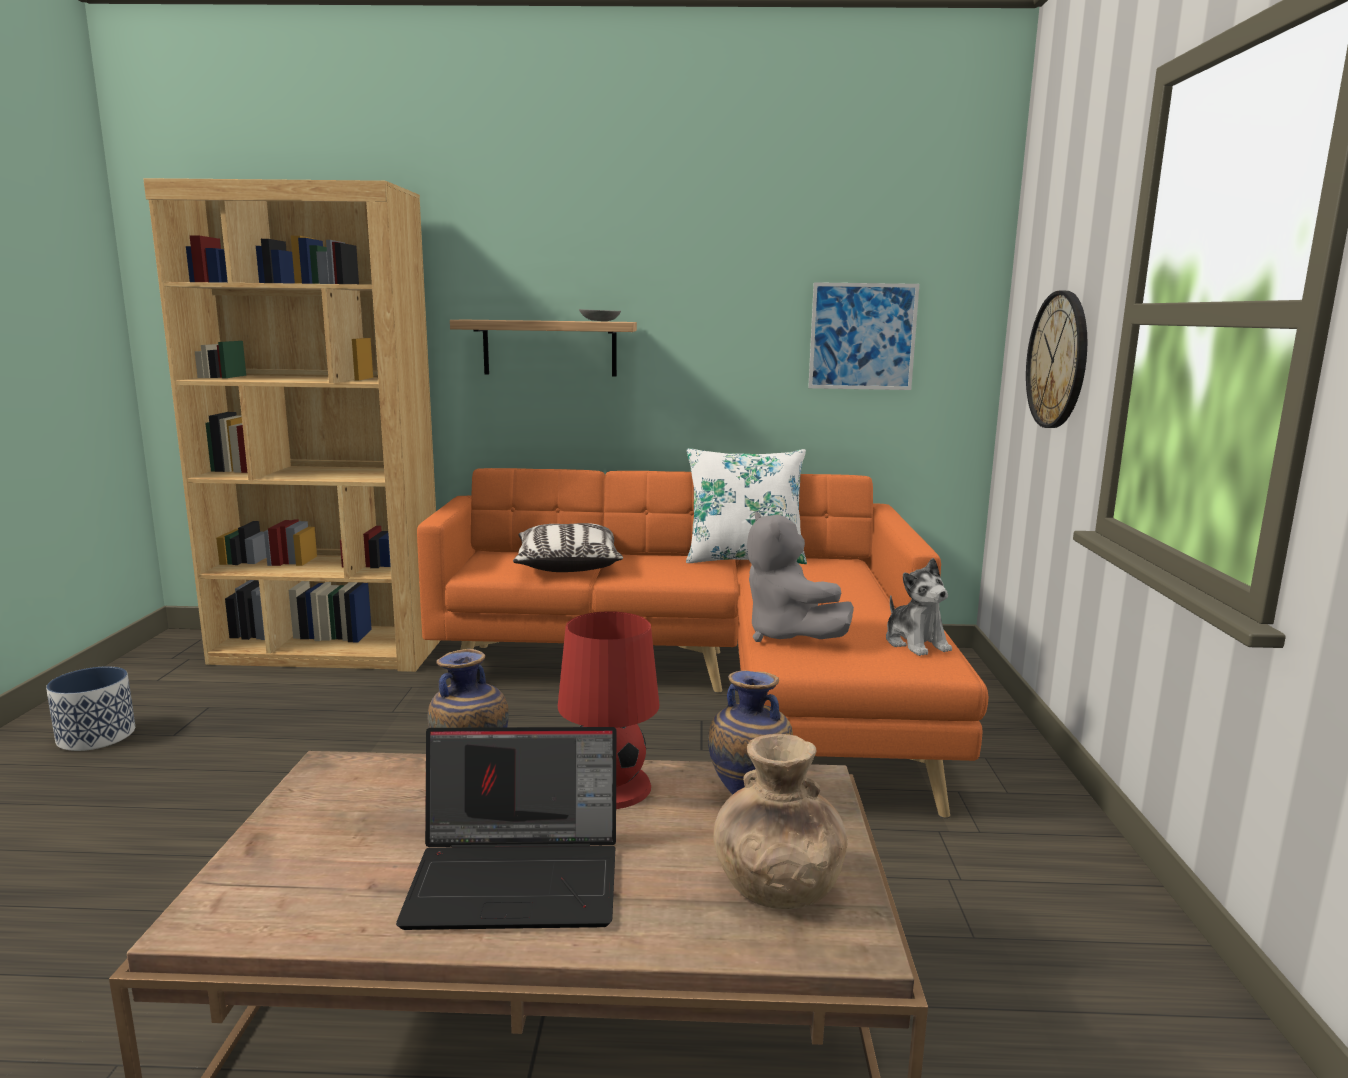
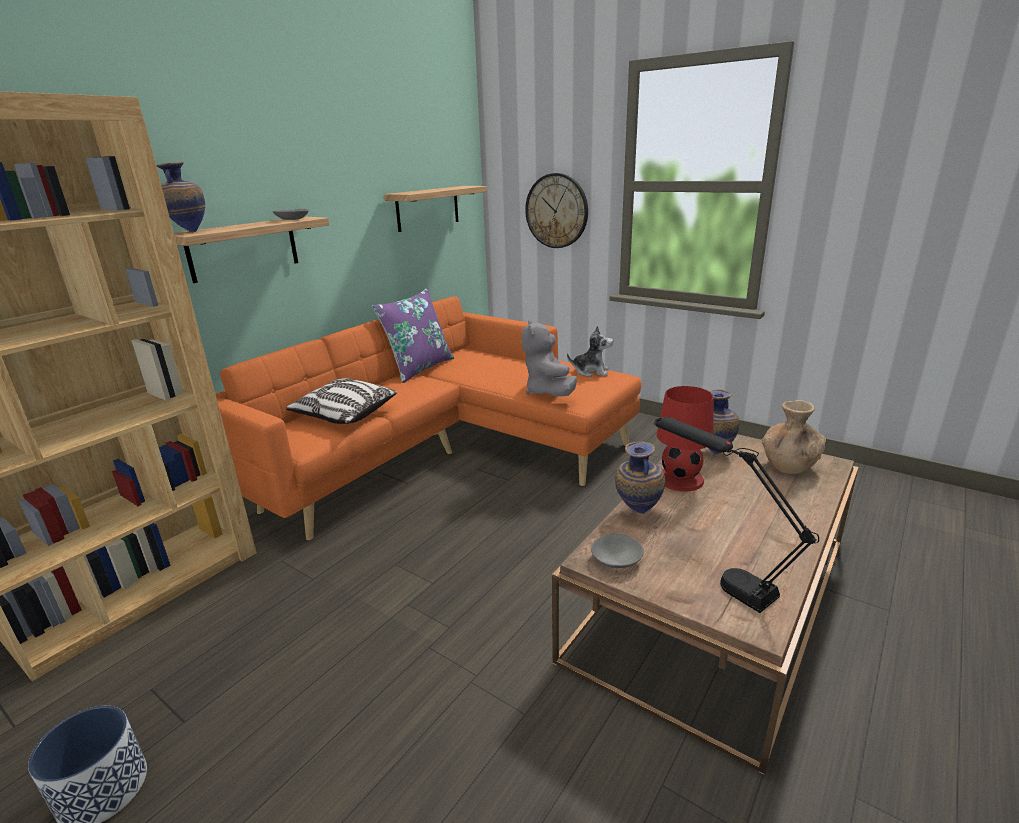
camera: 55 degrees left, 10 degrees up
(331, 862) = (716, 573): none -> black table lamp
(334, 781) = (615, 559): none -> grey bowl
(478, 319) = (189, 232): none -> vase
(519, 877) = (755, 520): laptop -> none
(744, 558) = (419, 368): white pillow -> purple pillow
(787, 636) = (548, 392): grey plush toy -> grey plush toy turned 75 degrees clockwise
(862, 336) = (428, 208): picture -> shelf

